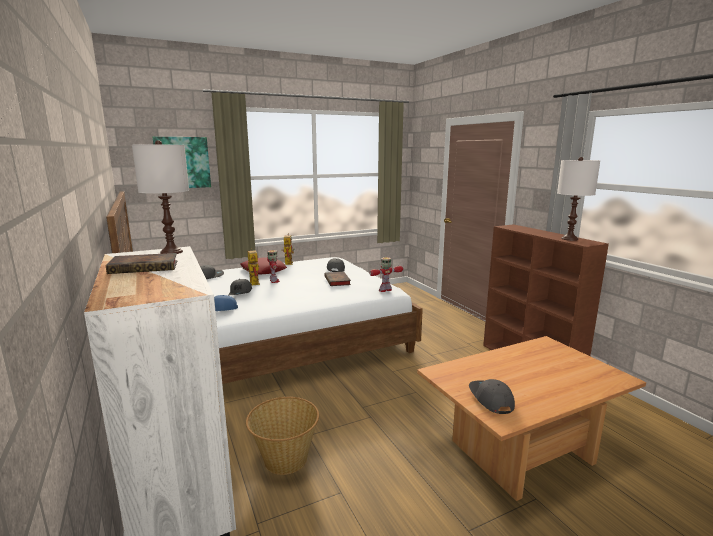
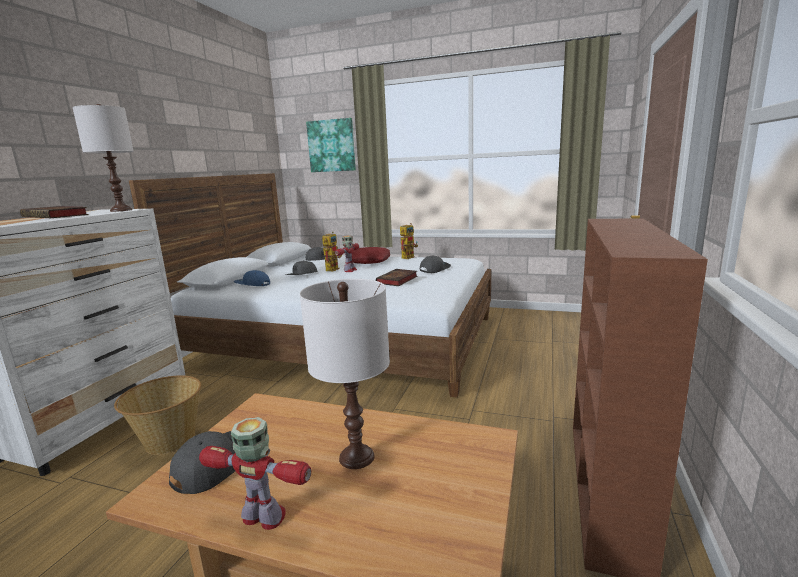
camera: 45 degrees right, 0 degrees up
(385, 290) = (419, 299): toy robot -> toy robot (264, 518)
(569, 239) = (640, 243): white table lamp -> white table lamp (356, 457)

